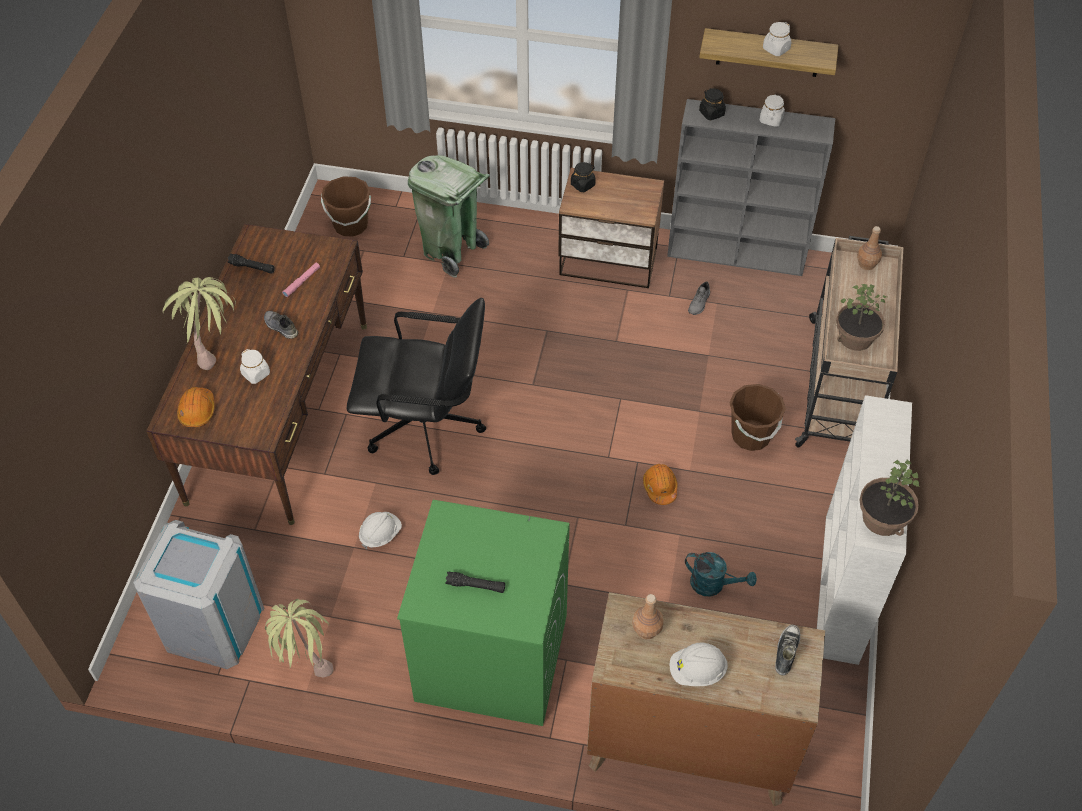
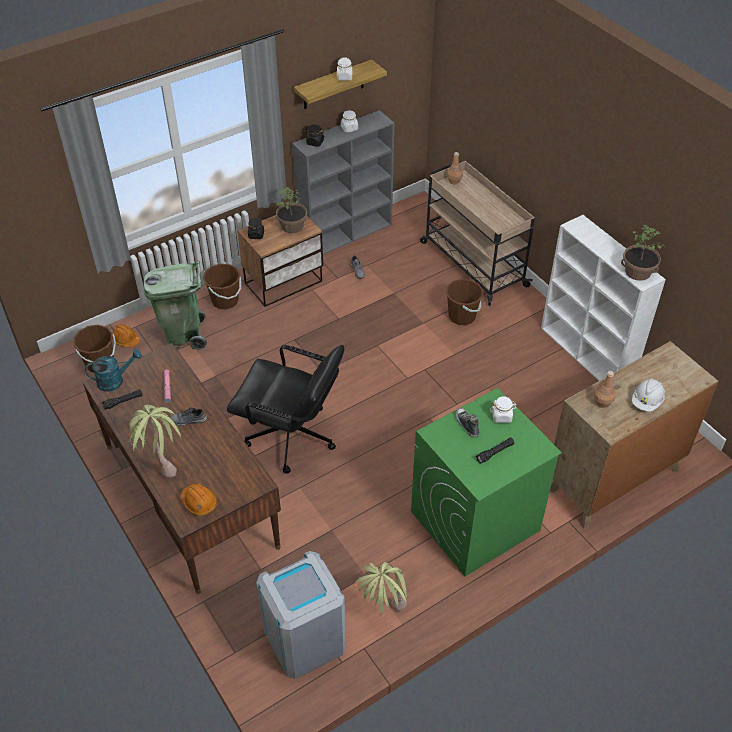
camera: 45 degrees left, 5 degrees down
(256, 374) = (208, 455): white jar -> white jar (502, 416)
(380, 534) = (338, 511): white hard hat -> none
(426, 428) = (291, 437): black office chair -> black office chair turned 60 degrees clockwise
(529, 241) = (225, 301): none -> brown bucket
(660, 487) = (450, 373): orange hard hat -> orange hard hat (125, 340)
(713, 584) = (532, 398): turquoise watering can -> turquoise watering can (115, 380)
(786, 652) = (668, 362): shoe -> shoe (466, 425)
(855, 338) = (493, 217): potted plant -> potted plant (292, 226)

